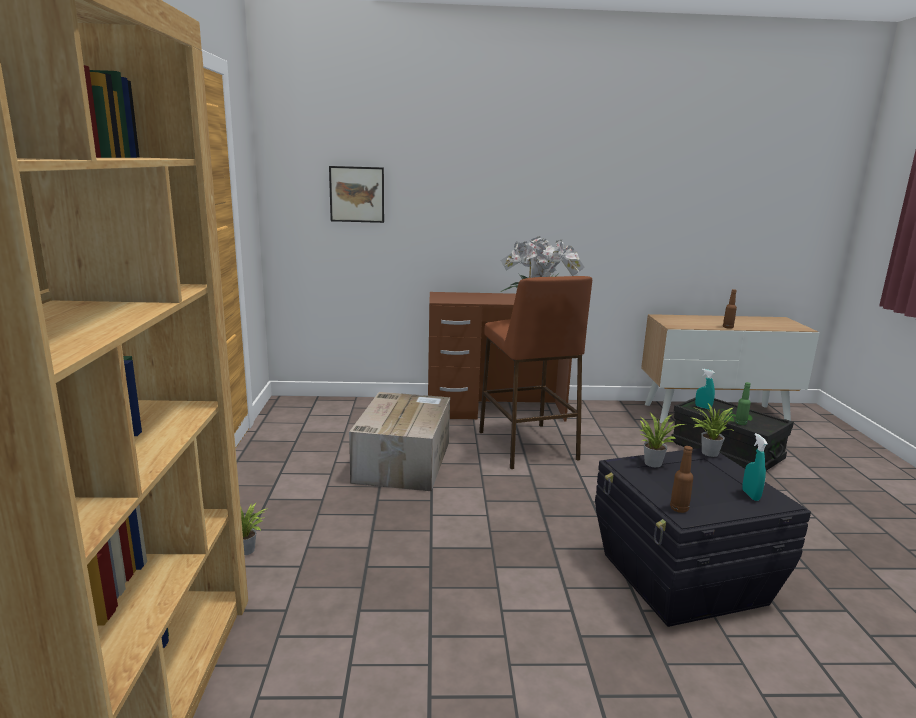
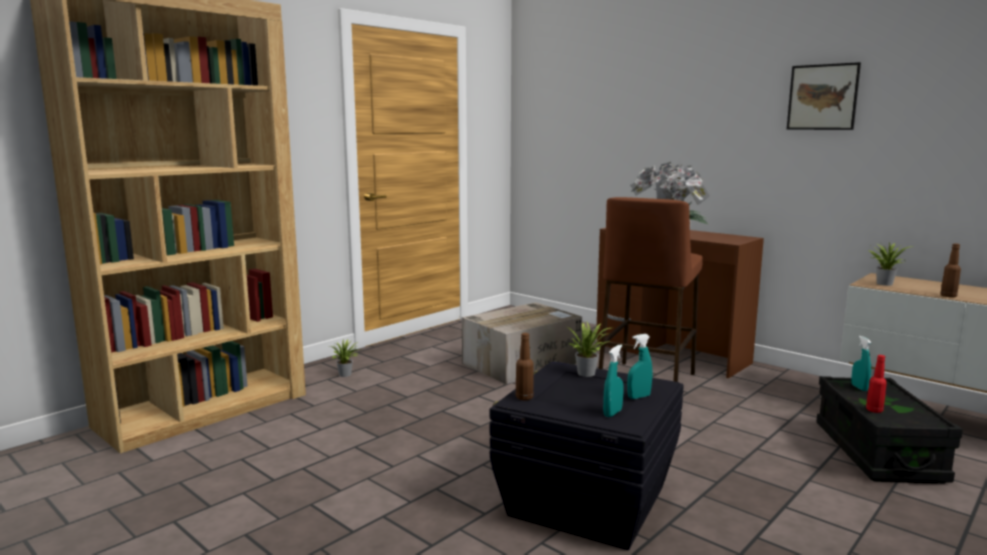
camera: 45 degrees right, 5 degrees down
(357, 194) = (577, 130): picture -> picture (822, 97)
(708, 452) = (662, 383): potted plant -> potted plant (883, 283)
(726, 472) = (638, 397): none -> turquoise spray bottle
(740, 423) = (874, 410): green bottle -> red bottle

